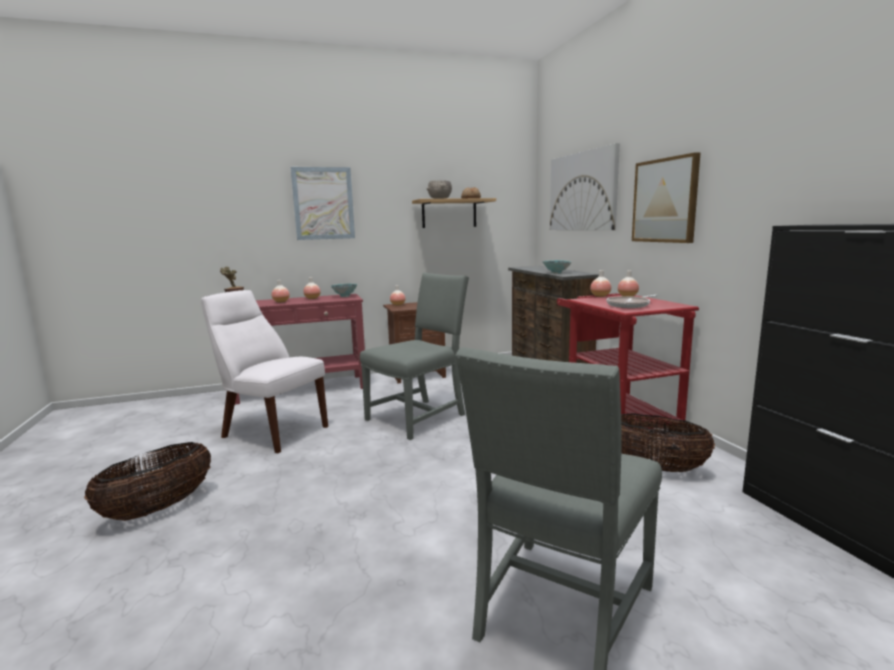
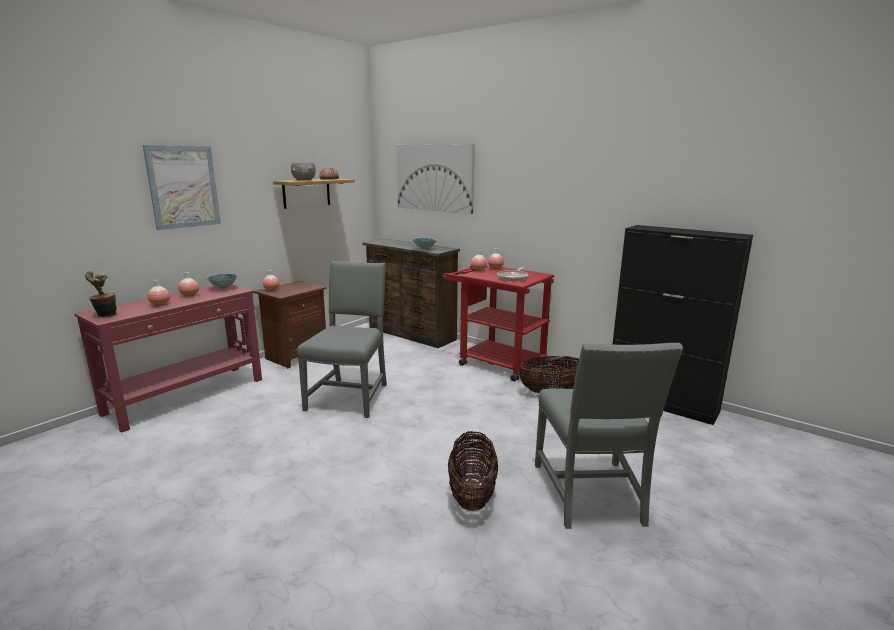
camera: 35 degrees left, 5 degrees up
(158, 508) = (205, 553): basket -> basket (472, 494)
(271, 431) = (218, 447): white chair -> none
(665, 200) = (521, 195): picture -> none

